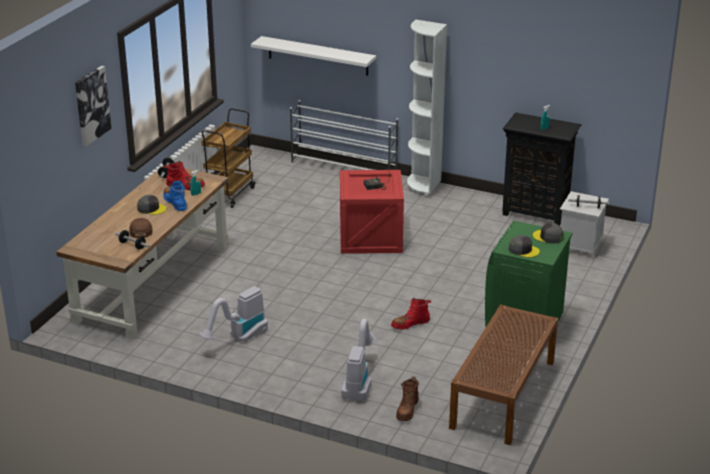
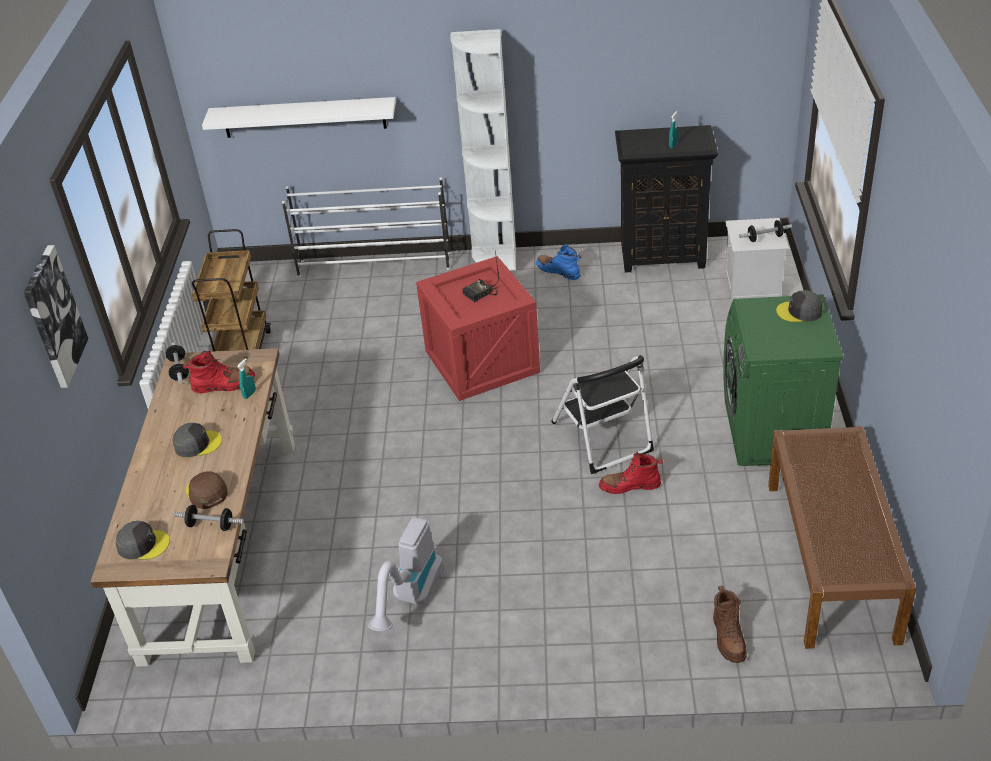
camera: 20 degrees left, 10 degrees up
(175, 203) = (228, 420): blue boot -> blue boot (558, 271)
(359, 382) = (630, 614): vacuum cleaner -> none
(410, 324) = (630, 486): red boot -> red boot turned 45 degrees clockwise
(413, 296) = (603, 438): none -> step ladder
(523, 250) = (787, 344): grey cap -> grey cap (143, 544)

